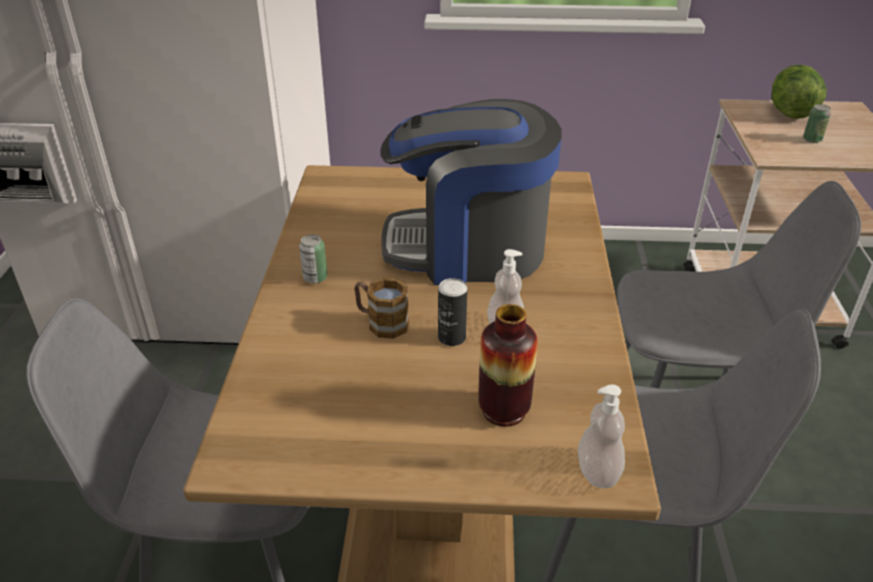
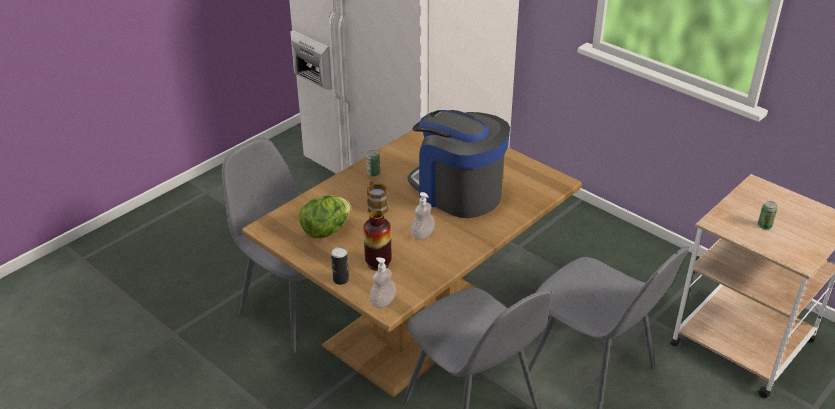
camera: 40 degrees right, 0 degrees up
(452, 337) = (396, 226): can -> can (341, 279)
(790, 112) = (785, 203): lettuce -> lettuce (326, 230)

